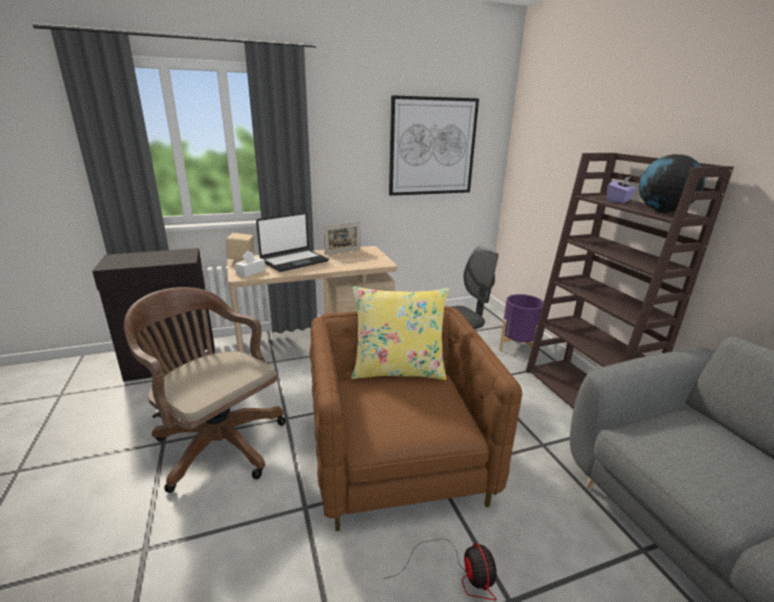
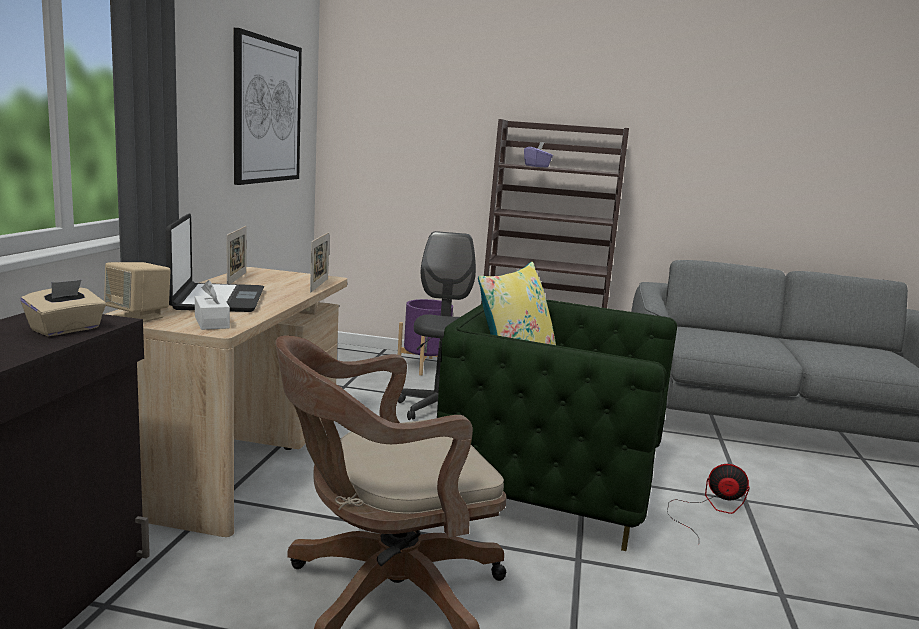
camera: 60 degrees left, 10 degrees down
(165, 259) = (66, 329): none -> beige tissue box
(363, 266) = (319, 285): none -> picture frame
(398, 462) = (551, 486): brown armchair -> green armchair
(662, 211) = (587, 170): globe -> none

